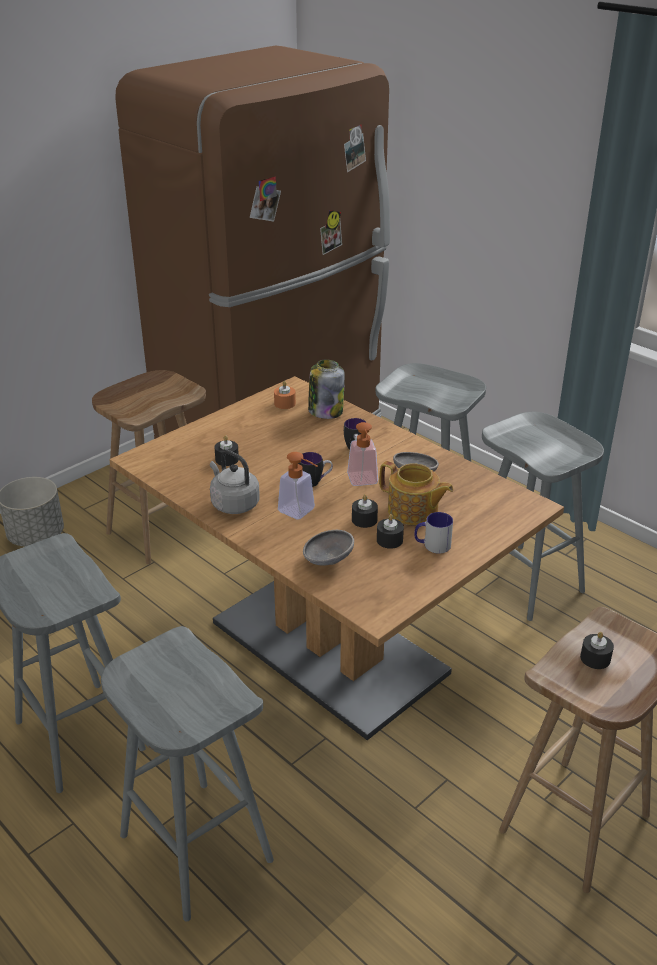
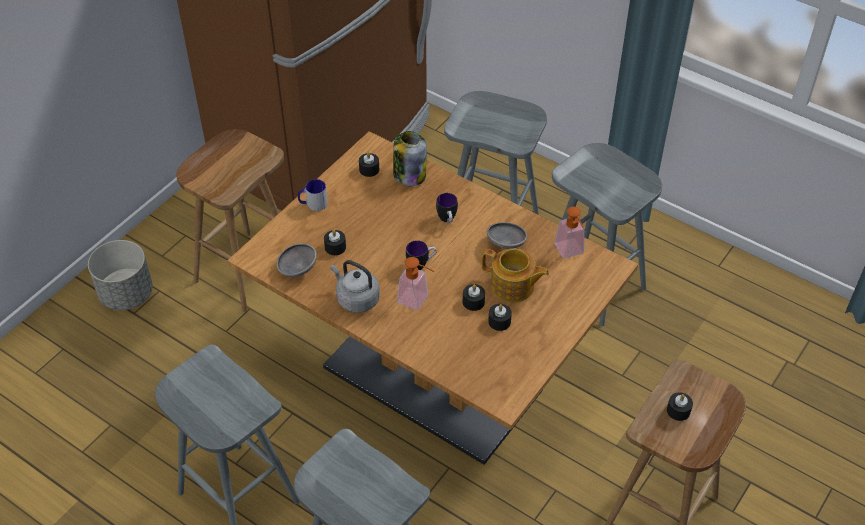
camera: 10 degrees left, 15 degrees up
(285, 403) = (369, 169): orange candle -> black candle
(327, 560) = (452, 351): grey bowl -> grey bowl (297, 269)
(363, 482) = (463, 258): soap dispenser -> soap dispenser (571, 252)
(432, 545) = (535, 322): mug -> mug (313, 204)

